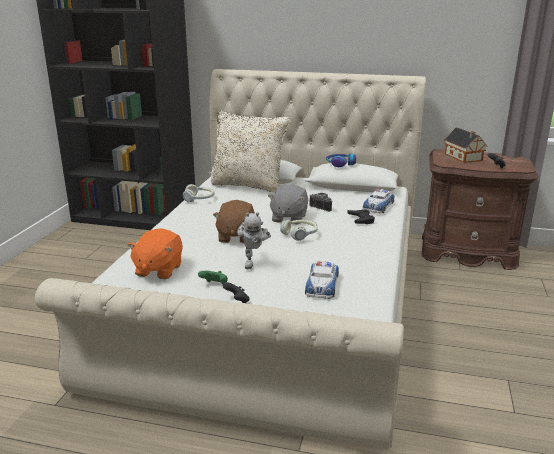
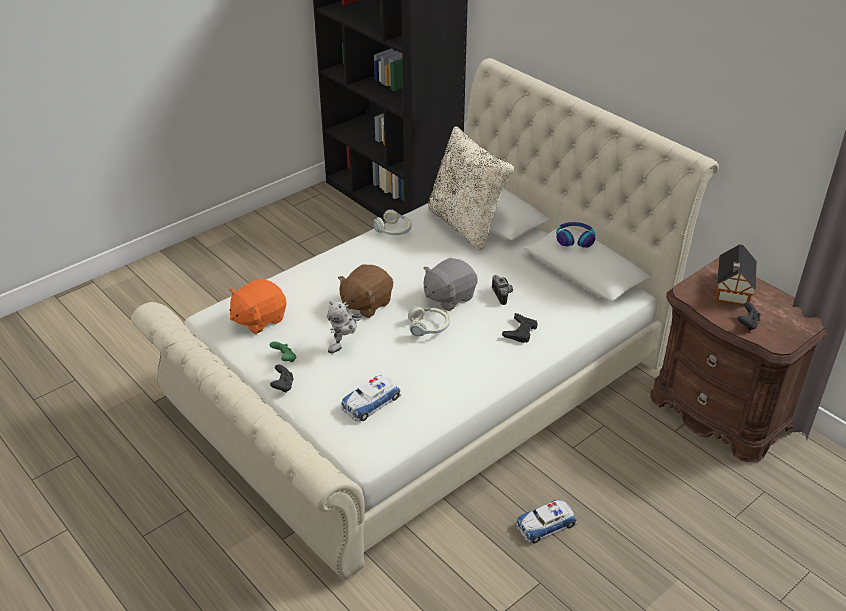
camera: 35 degrees right, 15 degrees up
(378, 206) = (566, 319): toy car -> toy car (545, 525)

